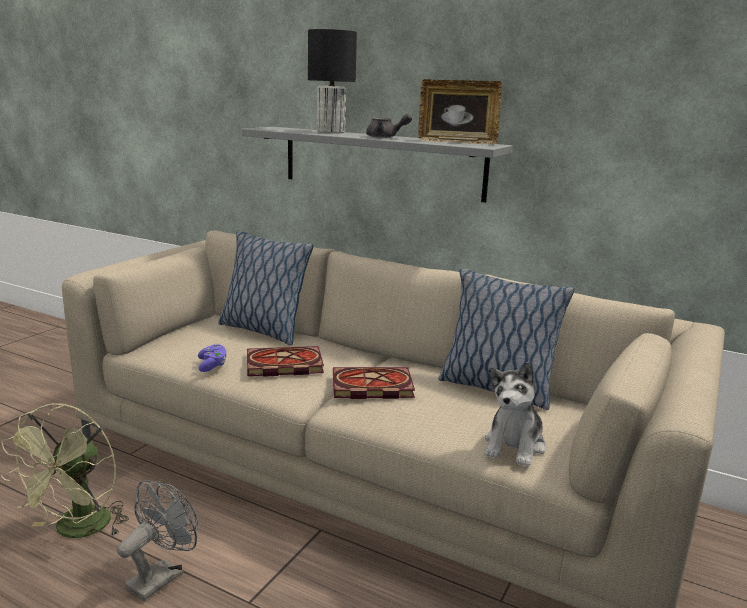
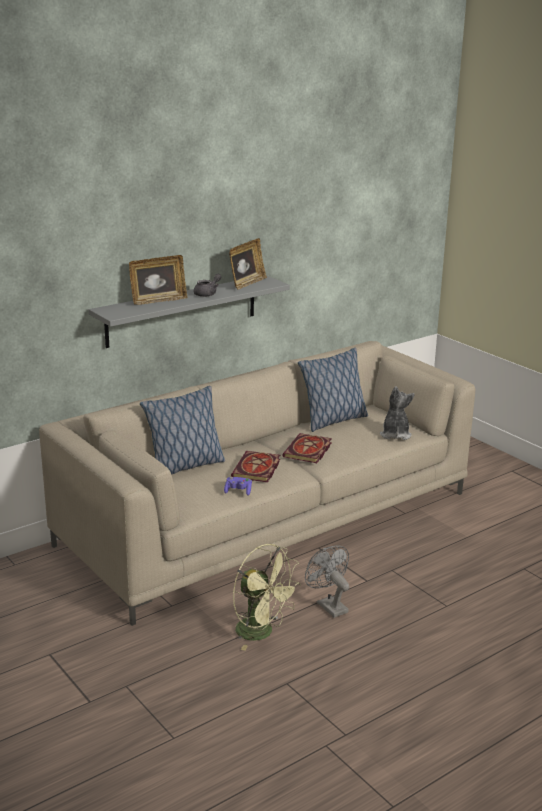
camera: 65 degrees left, 5 degrees up
(331, 132) = (158, 300): black table lamp -> picture frame
(514, 446) = (395, 434): plush toy -> plush toy turned 135 degrees counterclockwise

